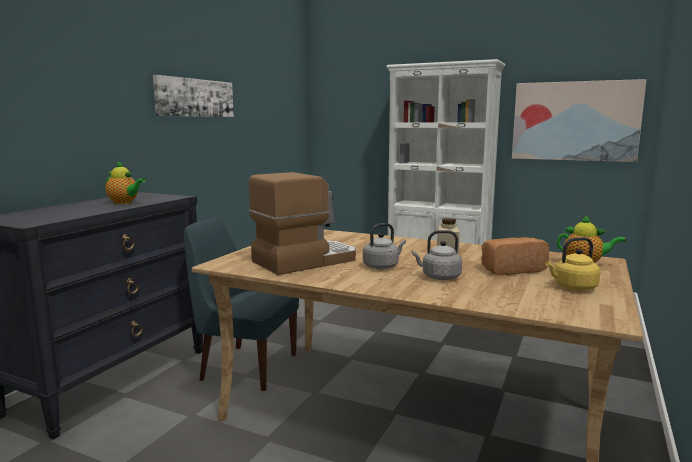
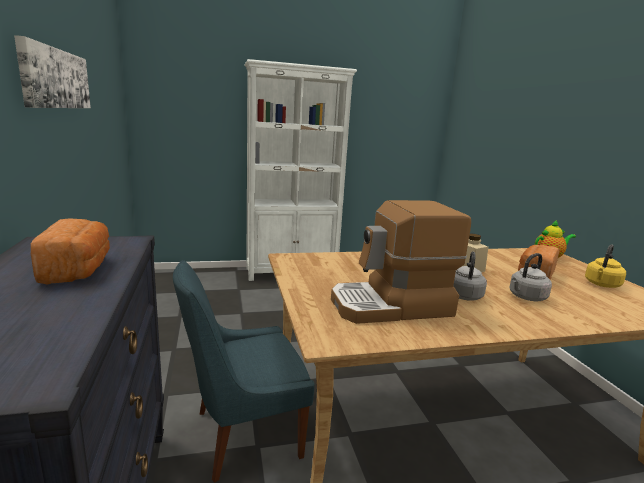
camera: 40 degrees left, 5 degrees up
(124, 203) = (79, 269): teapot -> bread
(304, 260) = (392, 306): coffee machine -> coffee machine turned 120 degrees counterclockwise
(575, 121) = (394, 127): picture -> none

